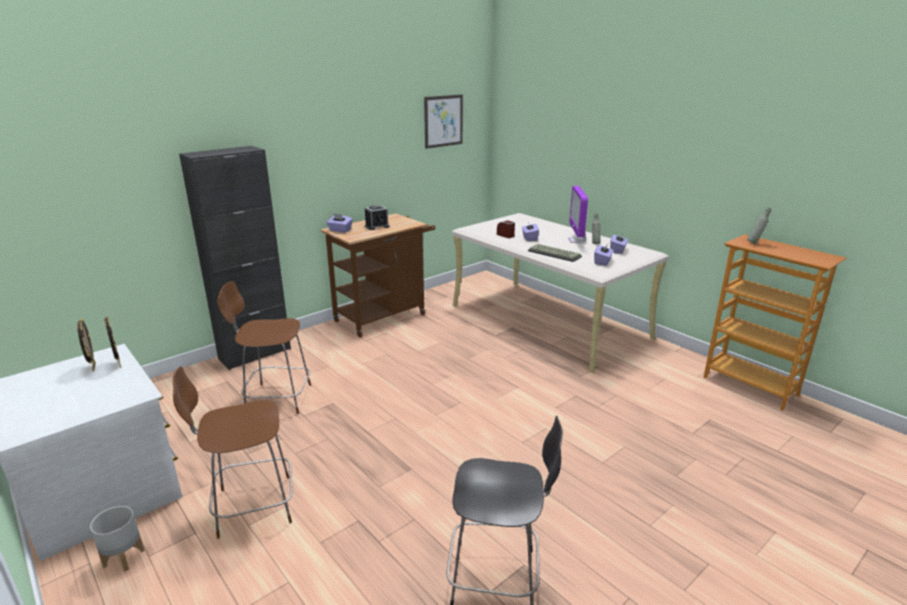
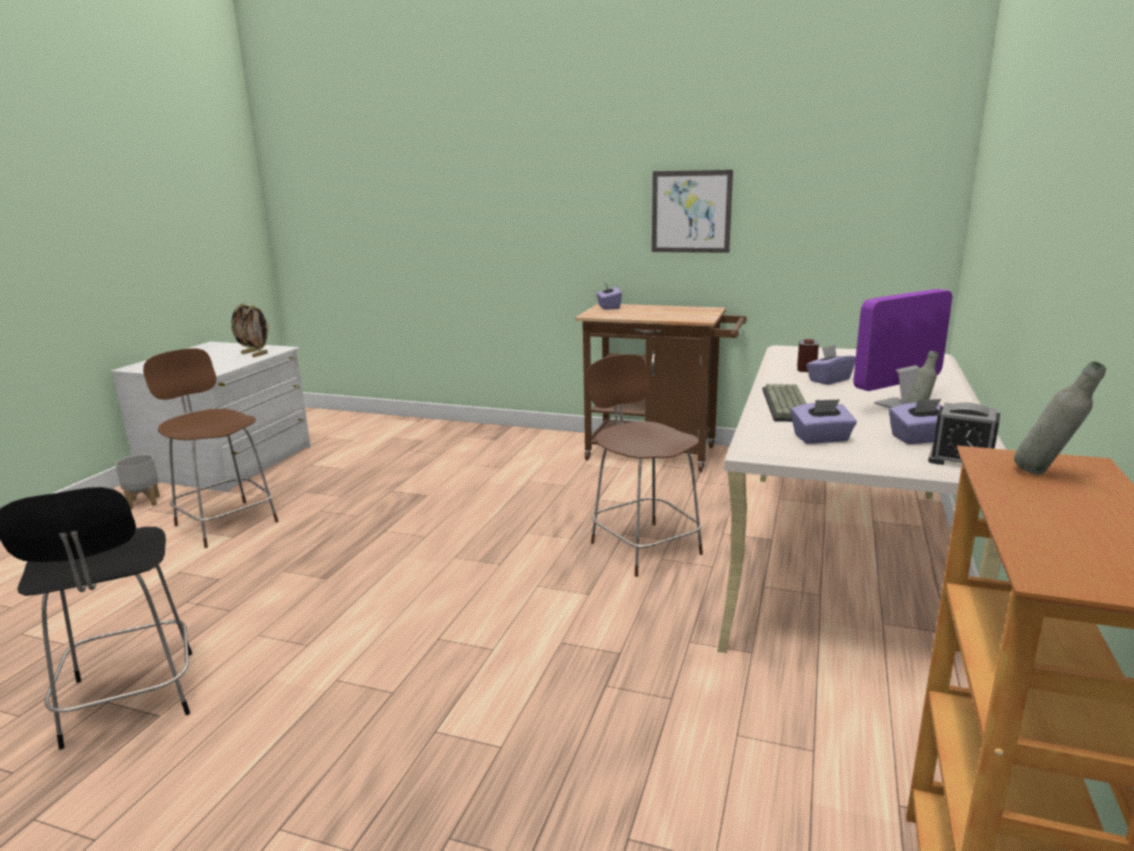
camera: 60 degrees right, 5 degrees down
(255, 354) = (486, 431): black cabinet -> none
(276, 398) = (411, 469): brown chair -> brown chair (643, 546)
(377, 226) = (653, 312): alarm clock -> alarm clock (961, 460)
(443, 121) = (847, 166): picture -> picture (691, 212)

